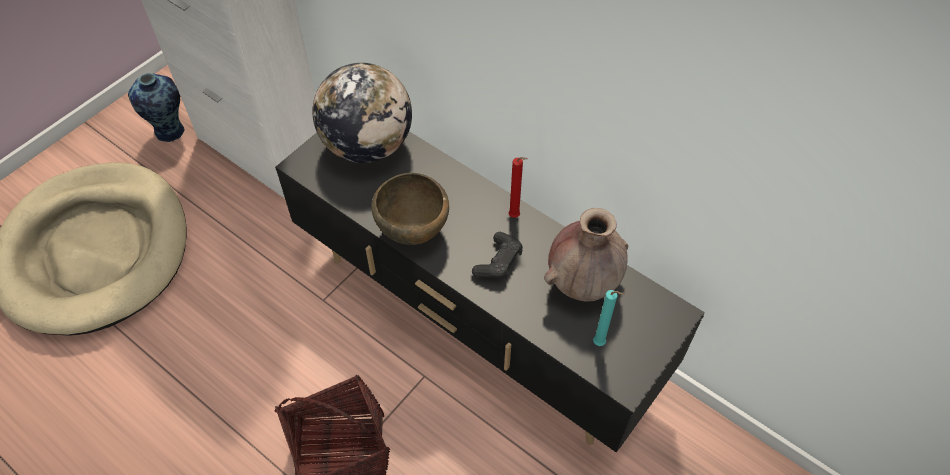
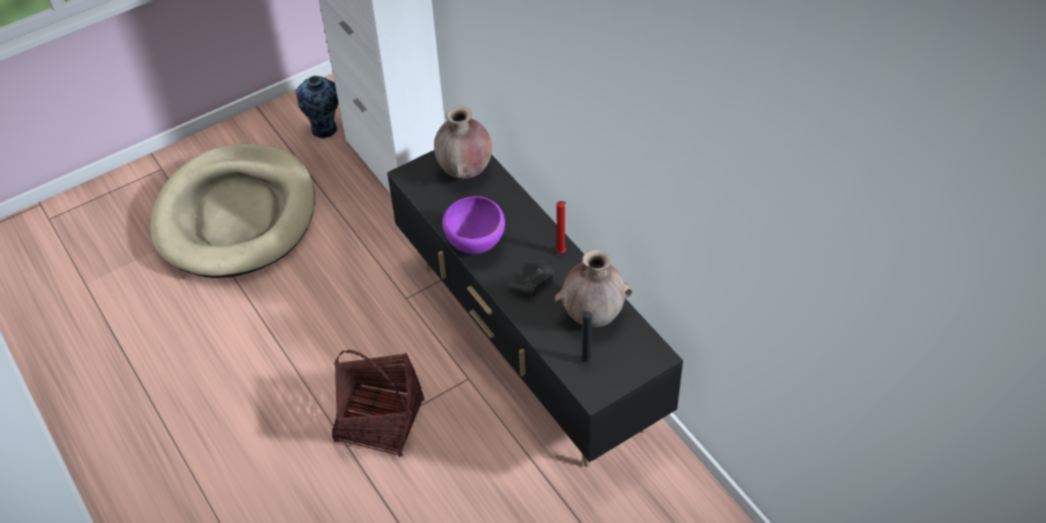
camera: 20 degrees right, 5 degrees down
(368, 146) = (465, 171): globe -> brown vase
(414, 232) = (476, 246): brown bowl -> purple bowl
(600, 344) = (587, 362): turquoise candle -> black candle

